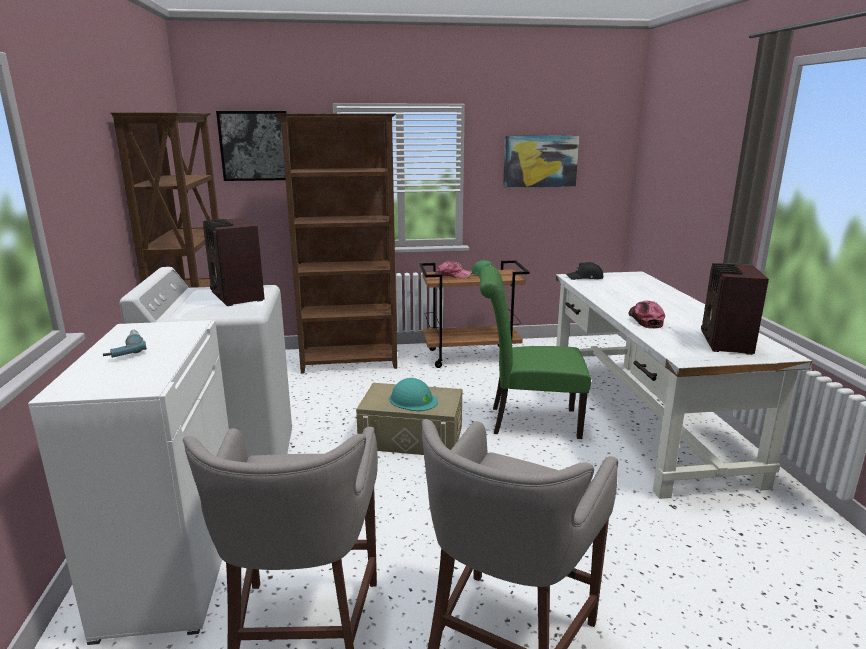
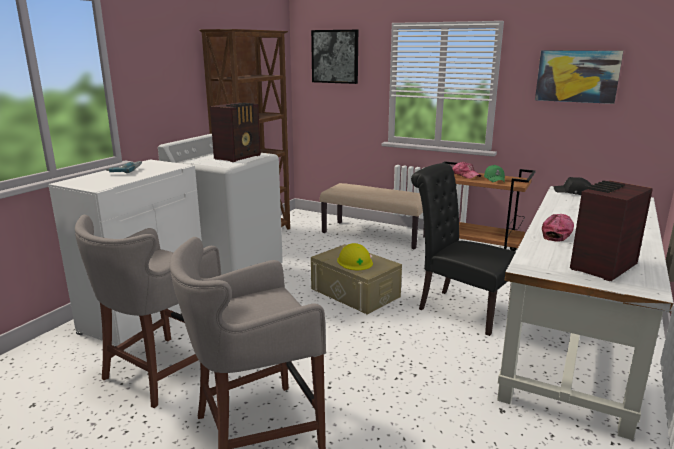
camera: 35 degrees right, 0 degrees up
(236, 297) = (239, 157): radio -> radio turned 150 degrees counterclockwise
(350, 363) = (374, 235): brown bookcase -> beige bench
(413, 400) = (355, 261): turquoise hard hat -> yellow hard hat
(528, 421) = (459, 309): green chair -> black chair

